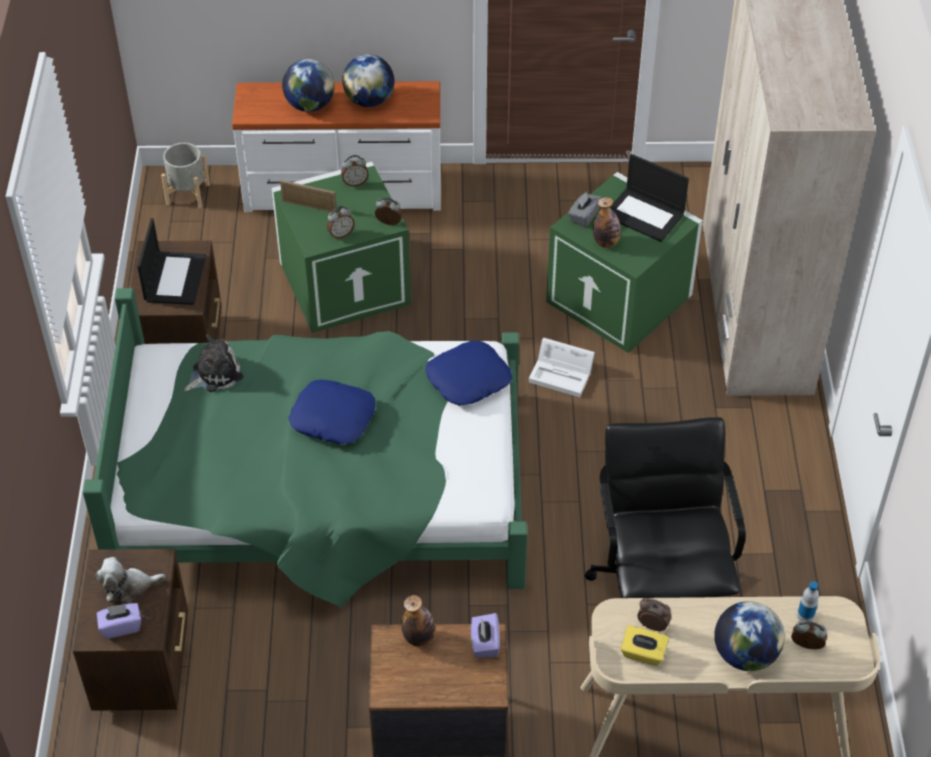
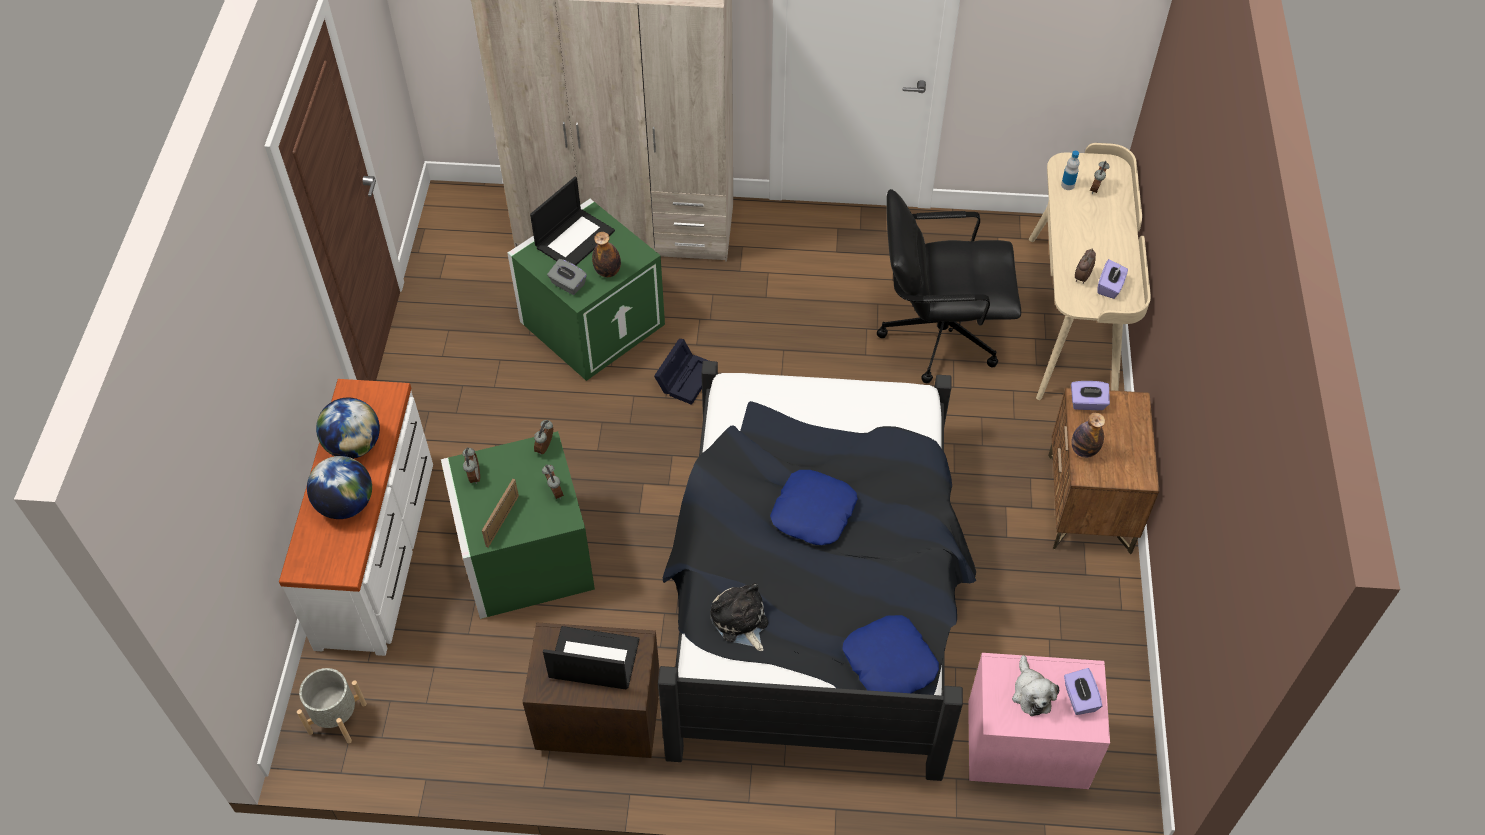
camera: 85 degrees left, 5 degrees up
(144, 664) = (1023, 748): brown nightstand -> pink nightstand
(324, 491) = (815, 584): green bed -> black bed
(468, 379) = (766, 401): blue pillow -> blue pillow (889, 663)
(563, 375) = (686, 377): white storage box -> black storage box
(643, 654) = (1110, 287): yellow tissue box -> purple tissue box
(745, 654) = (1106, 225): globe -> none

